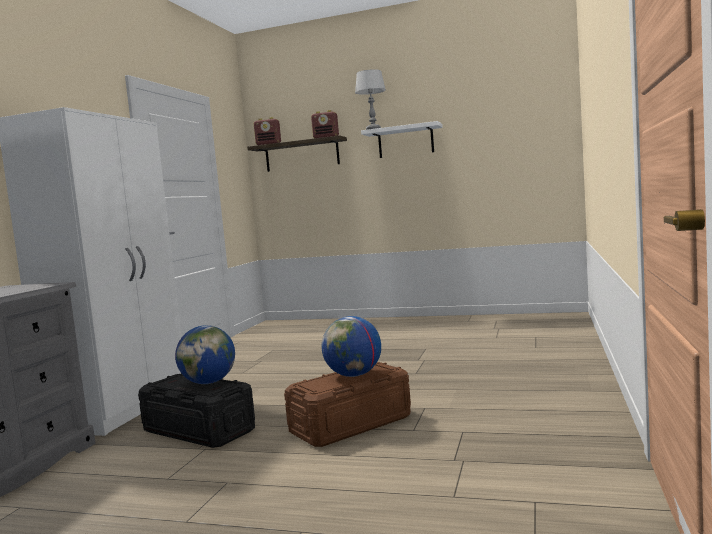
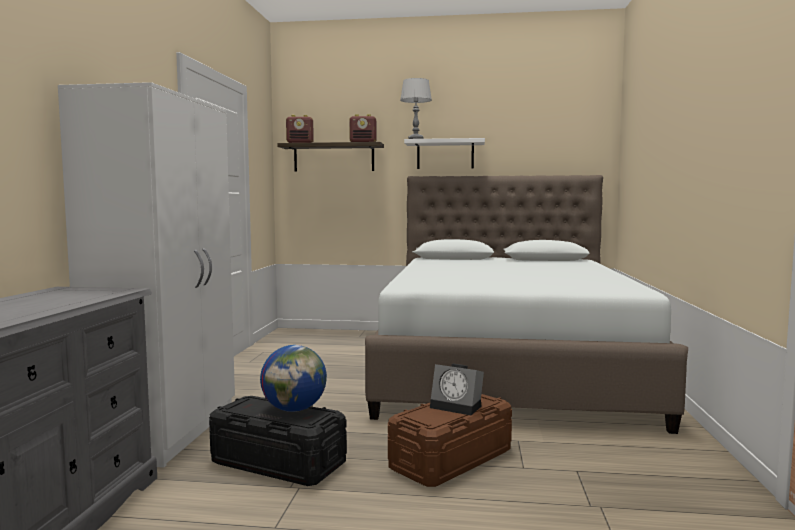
camera: 10 degrees left, 0 degrees up
(354, 375) = (458, 406): globe -> alarm clock
(458, 346) = (507, 369): none -> white bed

